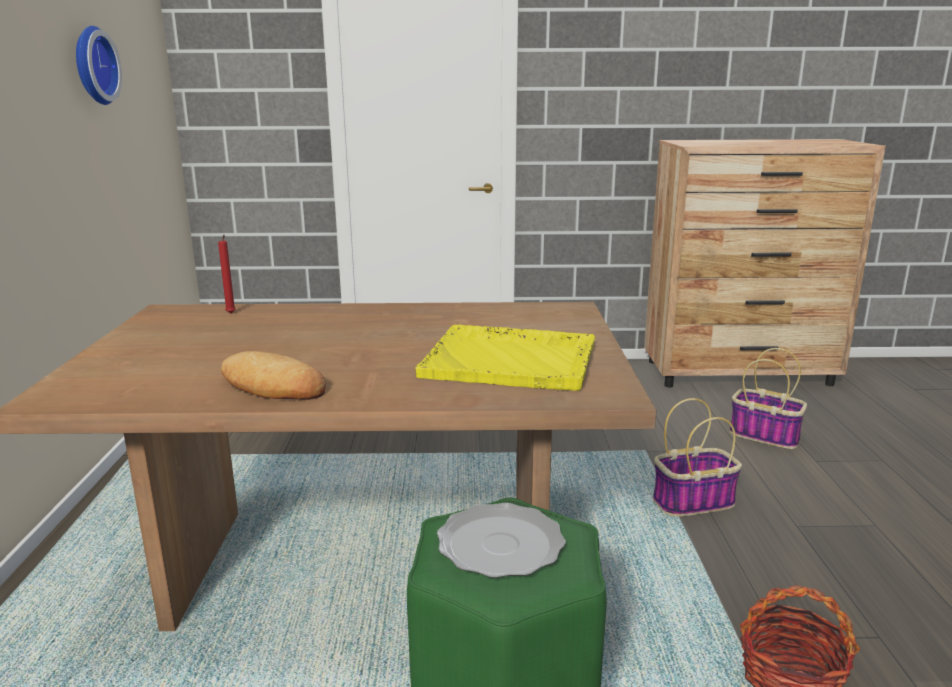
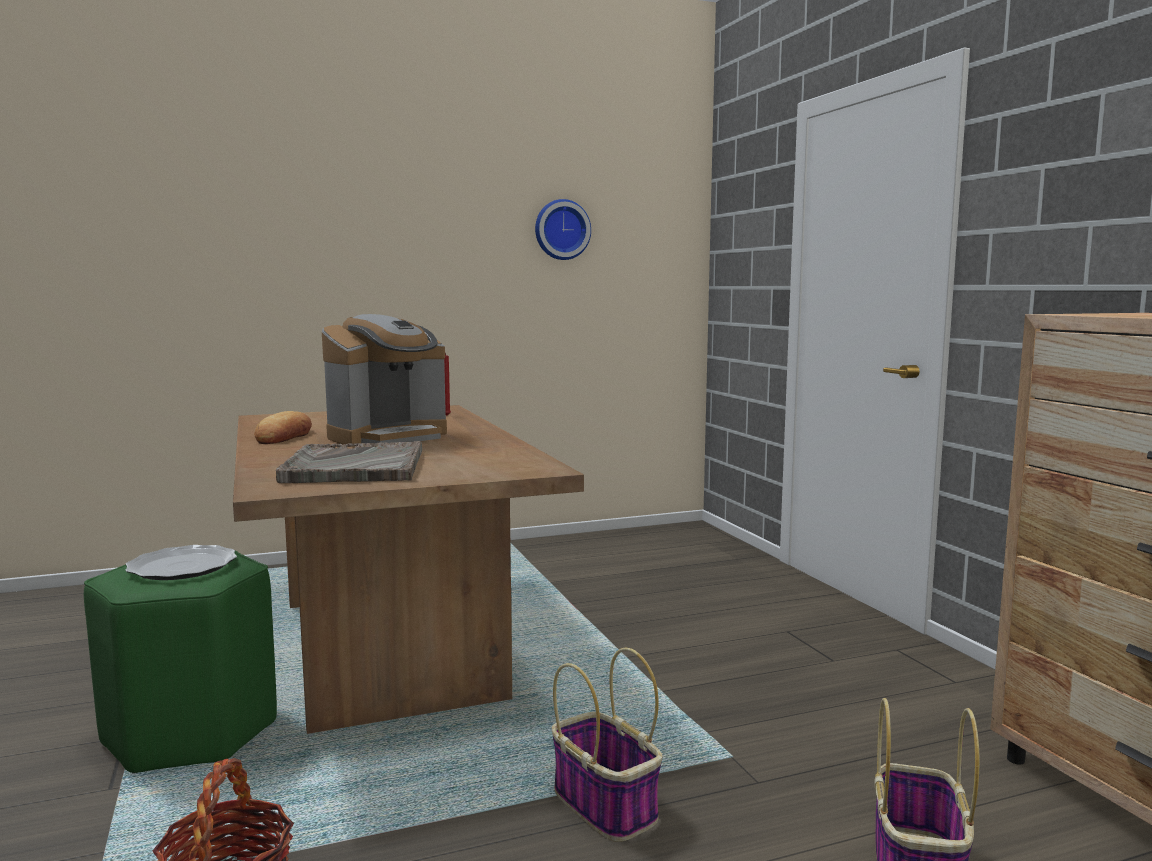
camera: 70 degrees right, 10 degrees down
(347, 342) = (388, 437): none -> coffee machine
(511, 361) = (354, 466): yellow tray -> grey tray

